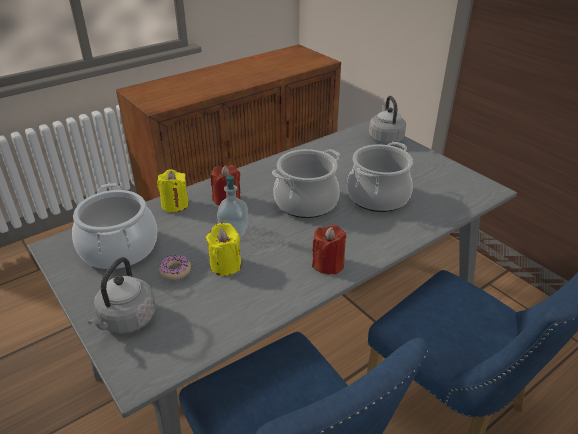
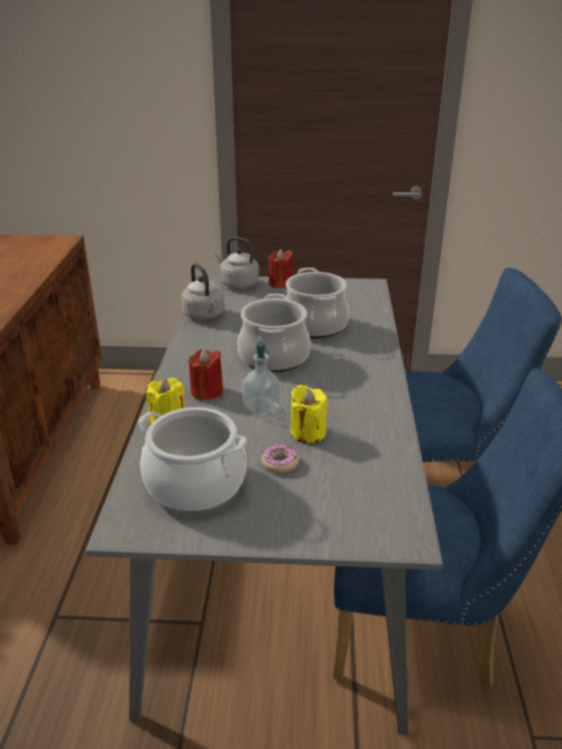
camera: 50 degrees left, 5 degrees down
(126, 321) = (320, 519): grey kettle -> grey kettle (205, 315)
(328, 264) = (371, 385): red candle -> red candle (280, 283)

